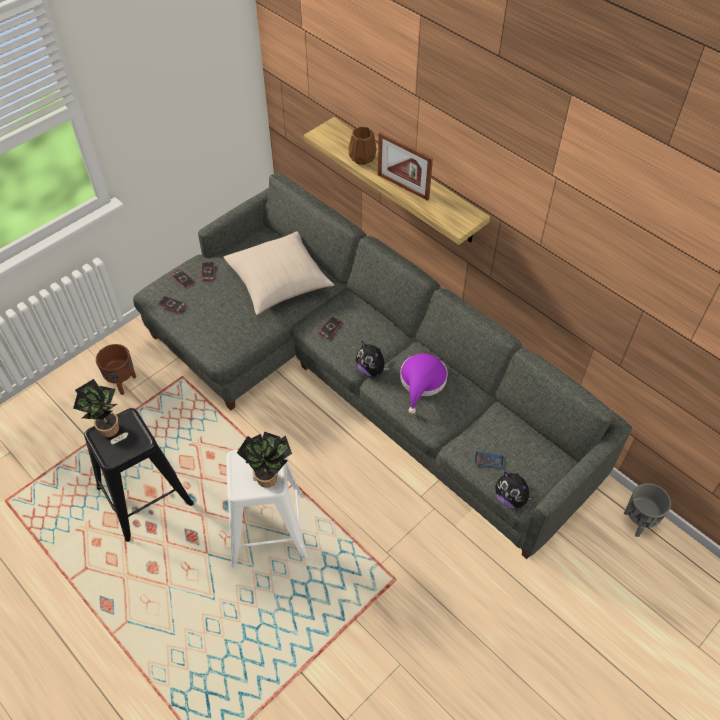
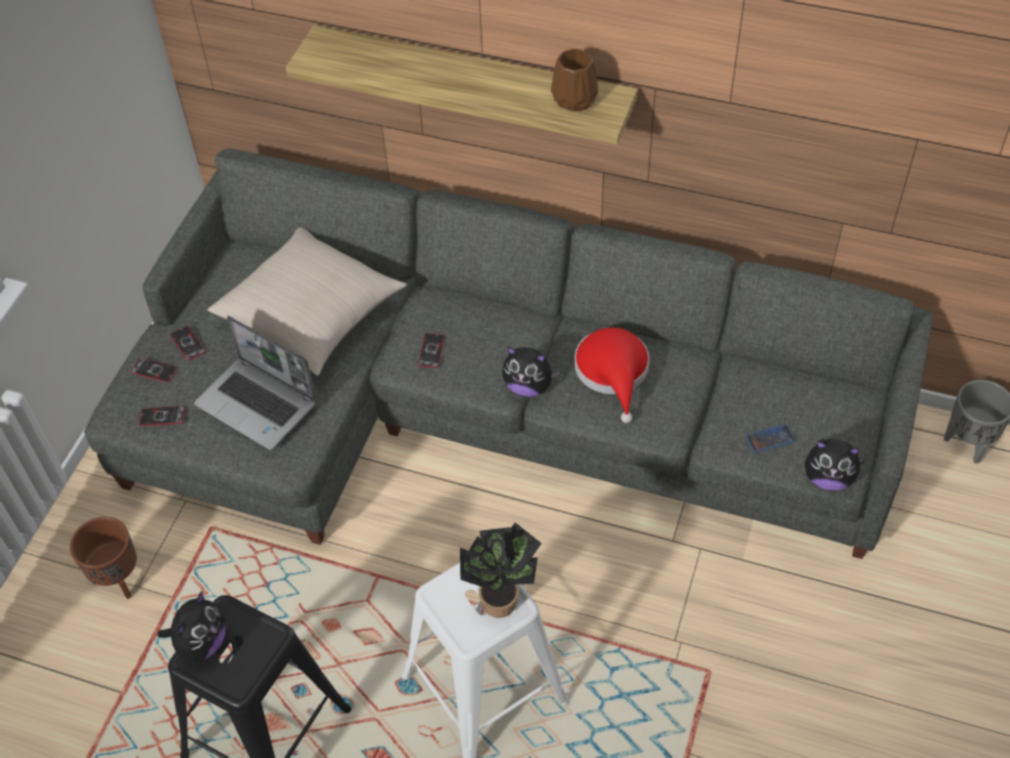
camera: 25 degrees left, 0 degrees up
(107, 427) = (201, 643): potted plant -> plush toy
(222, 318) = (258, 404): none -> laptop
(363, 158) = (400, 70): brown vase -> brown vase (575, 99)
(403, 186) = (488, 91): picture frame -> none
(422, 382) = (613, 372): purple hat -> red hat

